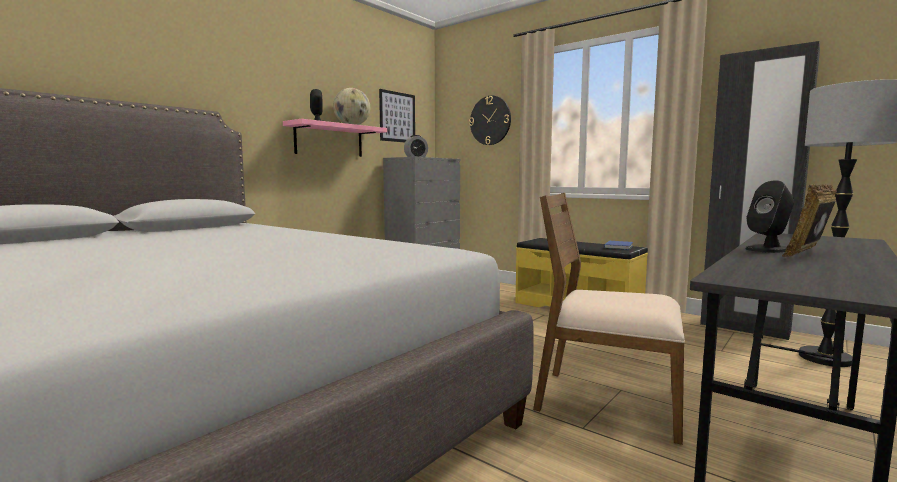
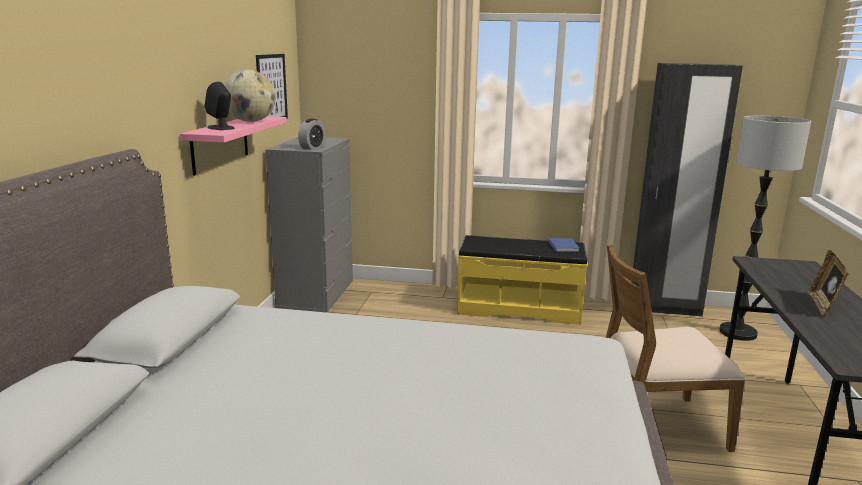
camera: 30 degrees left, 10 degrees up
(490, 120) = (387, 90): wall clock -> none
(768, 249) = (792, 300): black speaker -> none

